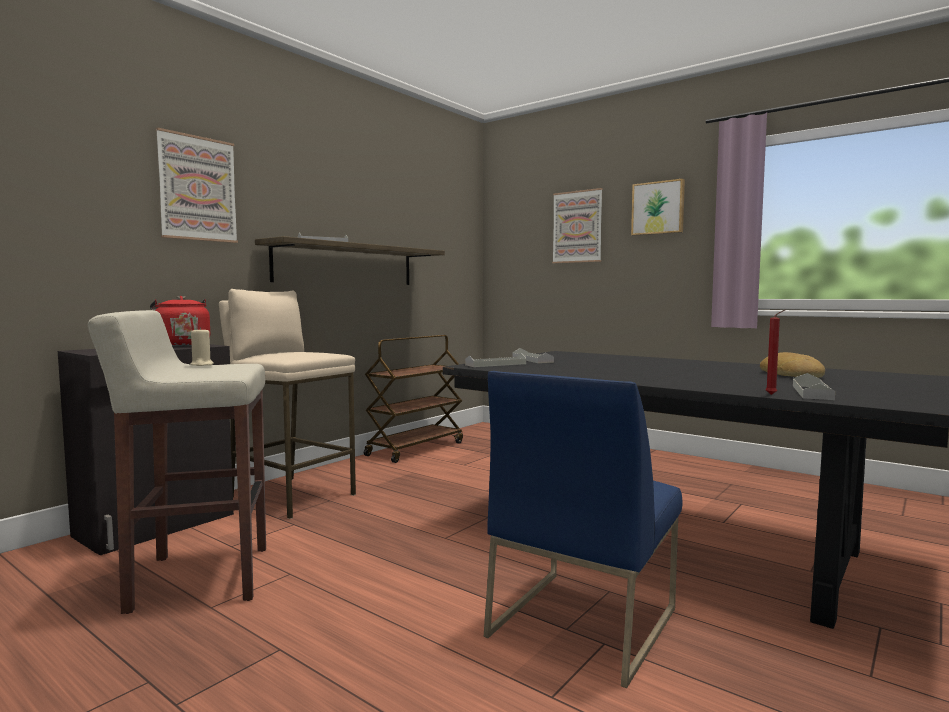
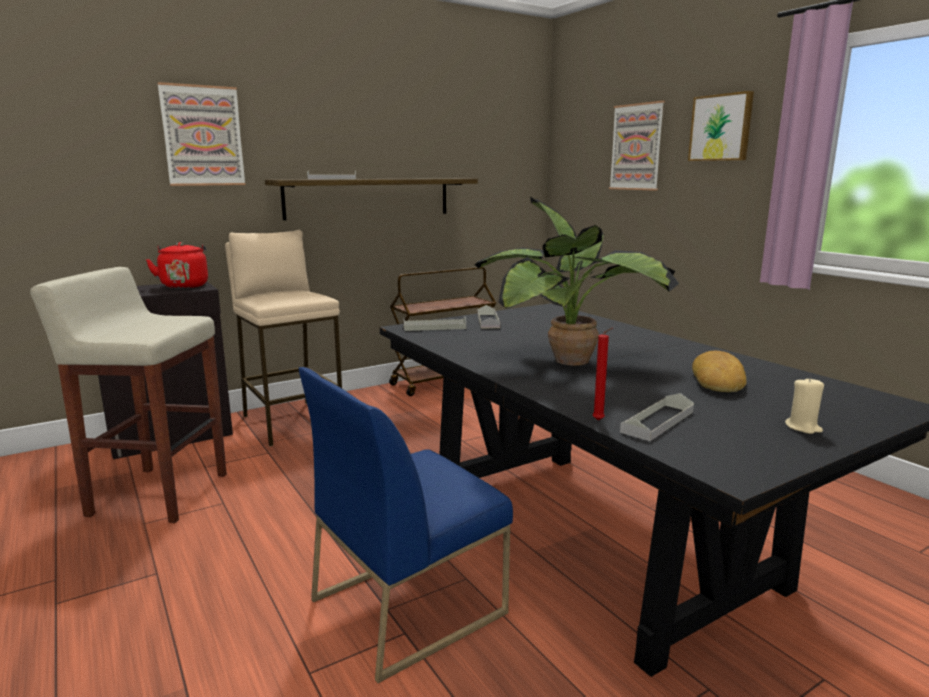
camera: 20 degrees right, 10 degrees up
(202, 365) = (155, 317): beige candle -> beige candle (803, 427)
(666, 373) = (573, 363): none -> potted plant

